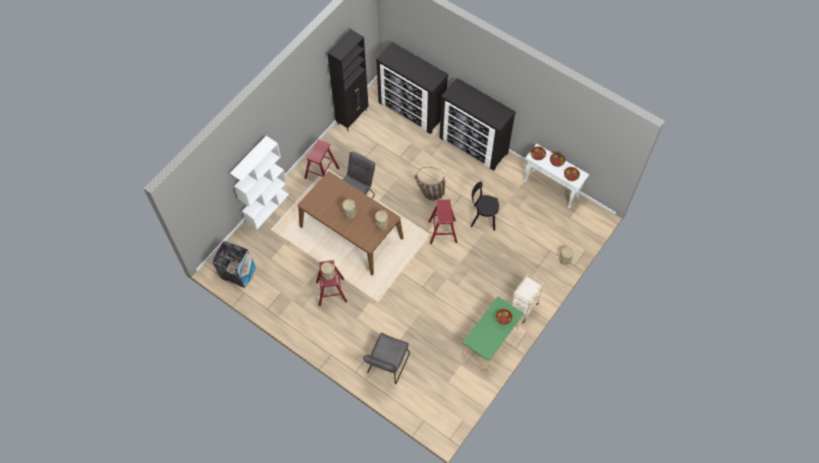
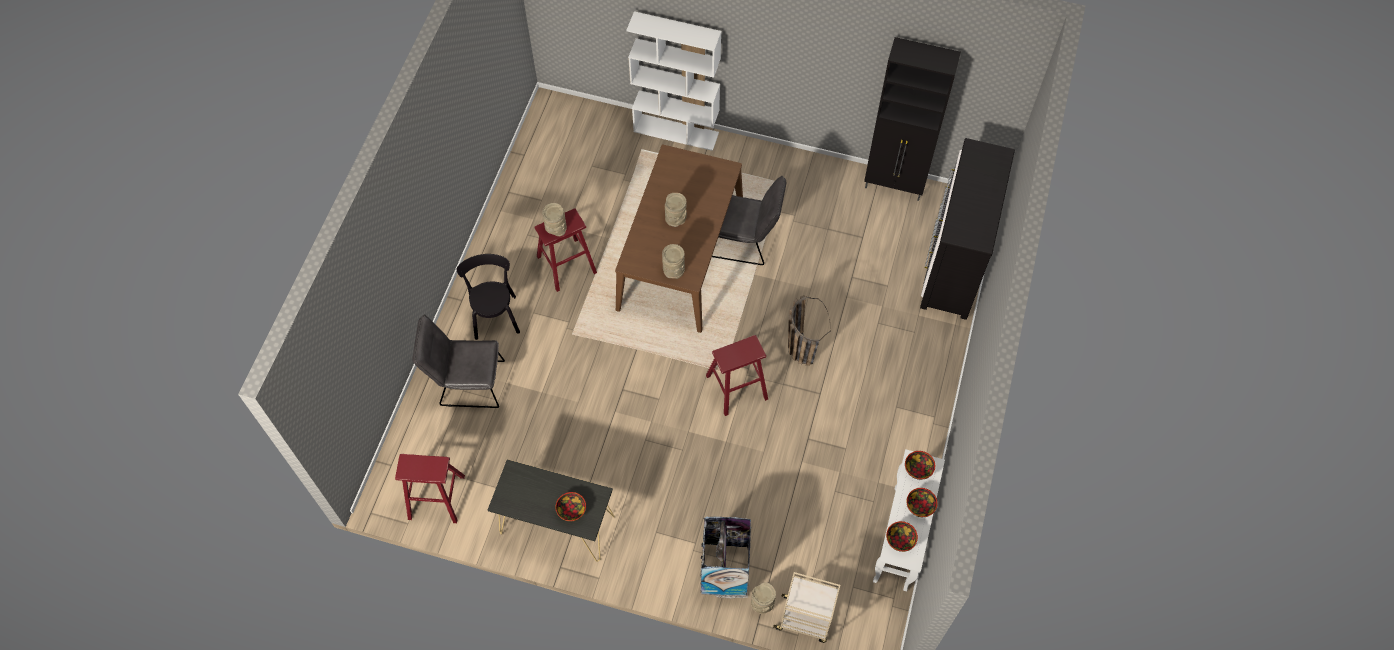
camera: 70 degrees right, 0 degrees up
(238, 273) = (553, 135): trash can -> trash can (725, 569)
(321, 173) = (770, 179): red stool -> red stool (436, 497)
(473, 146) = (929, 382): dresser -> none
(482, 217) = (791, 440): black chair -> black chair (495, 315)
(490, 343) = (556, 524): green console table -> black console table
(523, 307) = (642, 558): beige cart -> beige cart (805, 619)

